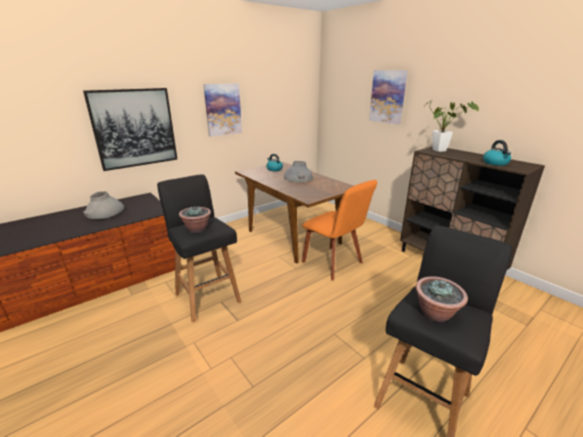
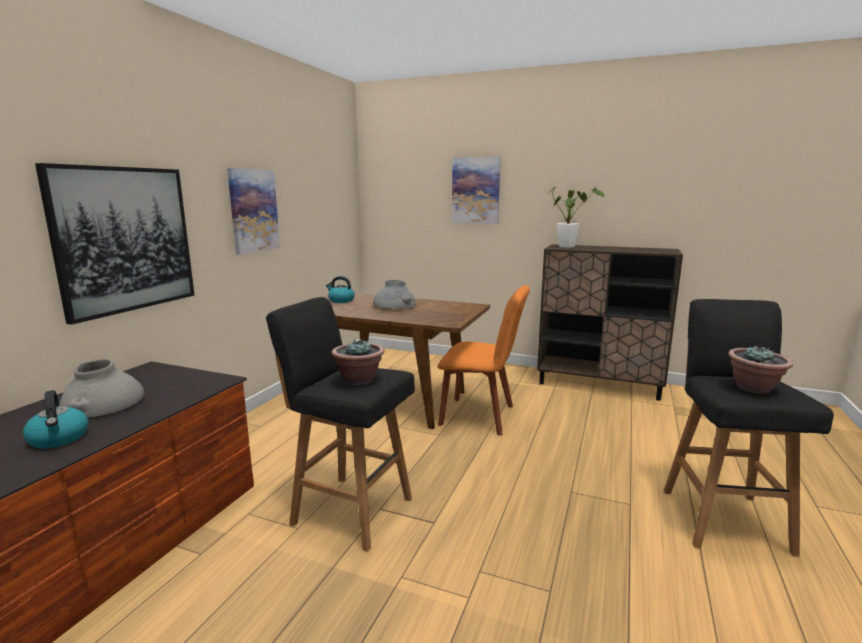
camera: 30 degrees left, 10 degrees down
(495, 163) = (640, 250): kettle -> kettle (59, 439)

